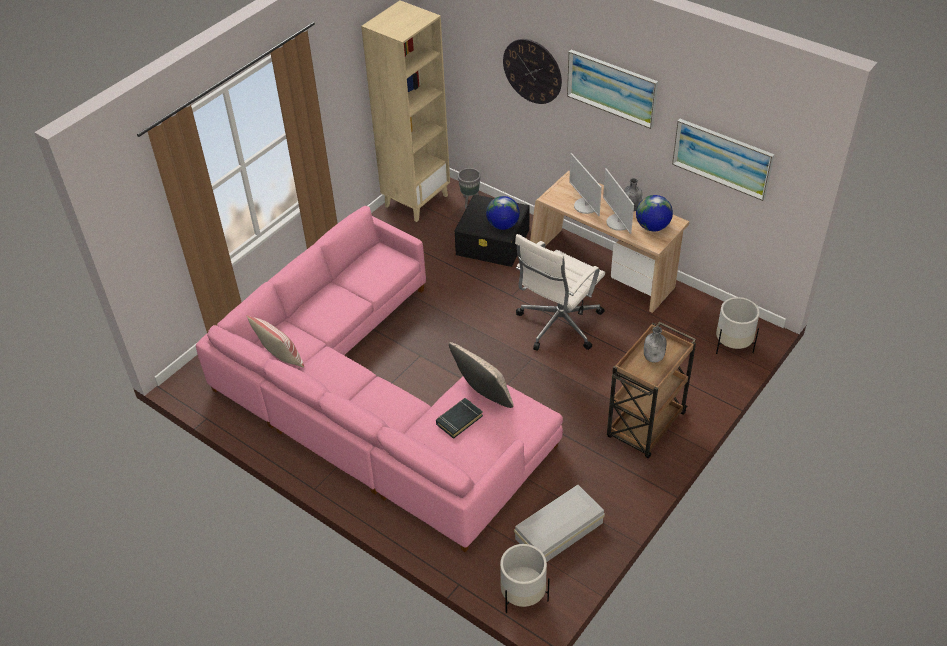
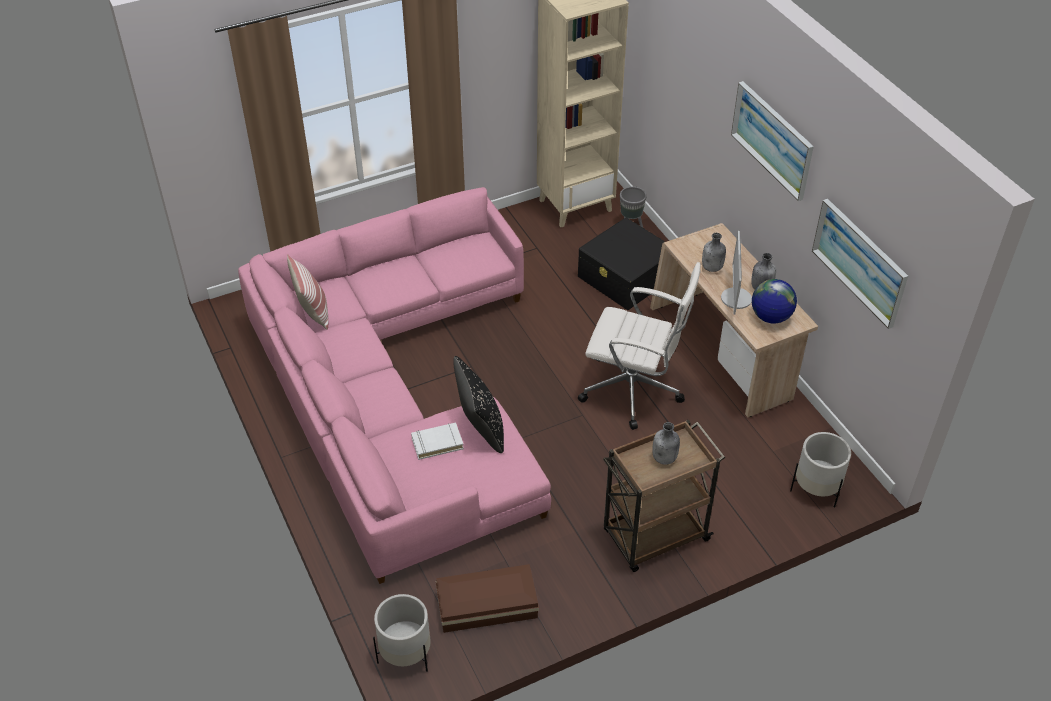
camera: 25 degrees right, 0 degrees up
(459, 420) = (437, 443): black book -> white book
(483, 395) = (481, 428): beige pillow -> black pillow
(502, 225) = (632, 261): globe -> none
(532, 71) = (707, 95): wall clock -> none
(557, 325) = (634, 390): white office chair -> white office chair turned 135 degrees counterclockwise
(560, 531) = (489, 606): white storage box -> brown storage box
(586, 206) = (712, 268): monitor -> grey bottle

